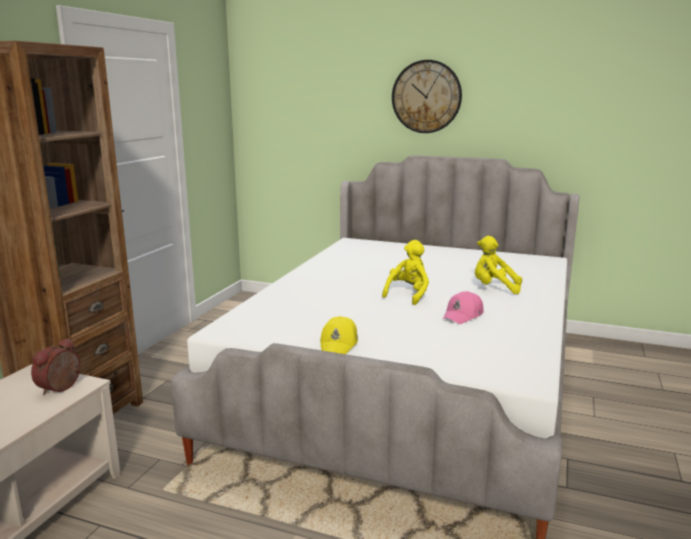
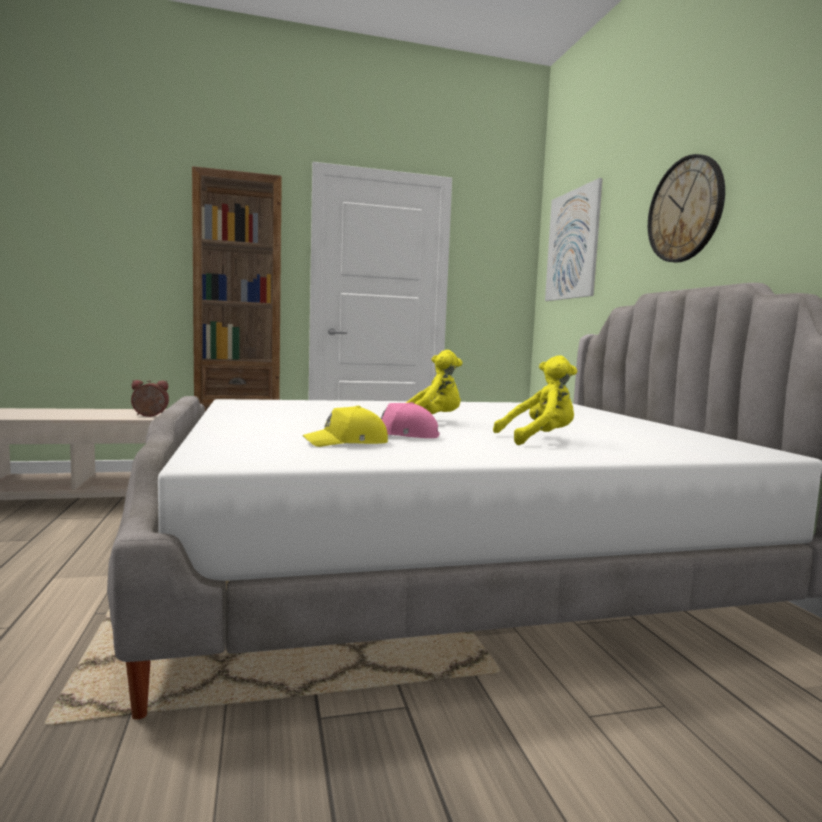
camera: 55 degrees right, 10 degrees down
(290, 97) = (572, 245): none -> picture
(339, 344) = (245, 417): yellow cap -> yellow cap (348, 443)
(494, 288) = (539, 439): yellow plush toy -> yellow plush toy turned 90 degrees clockwise

